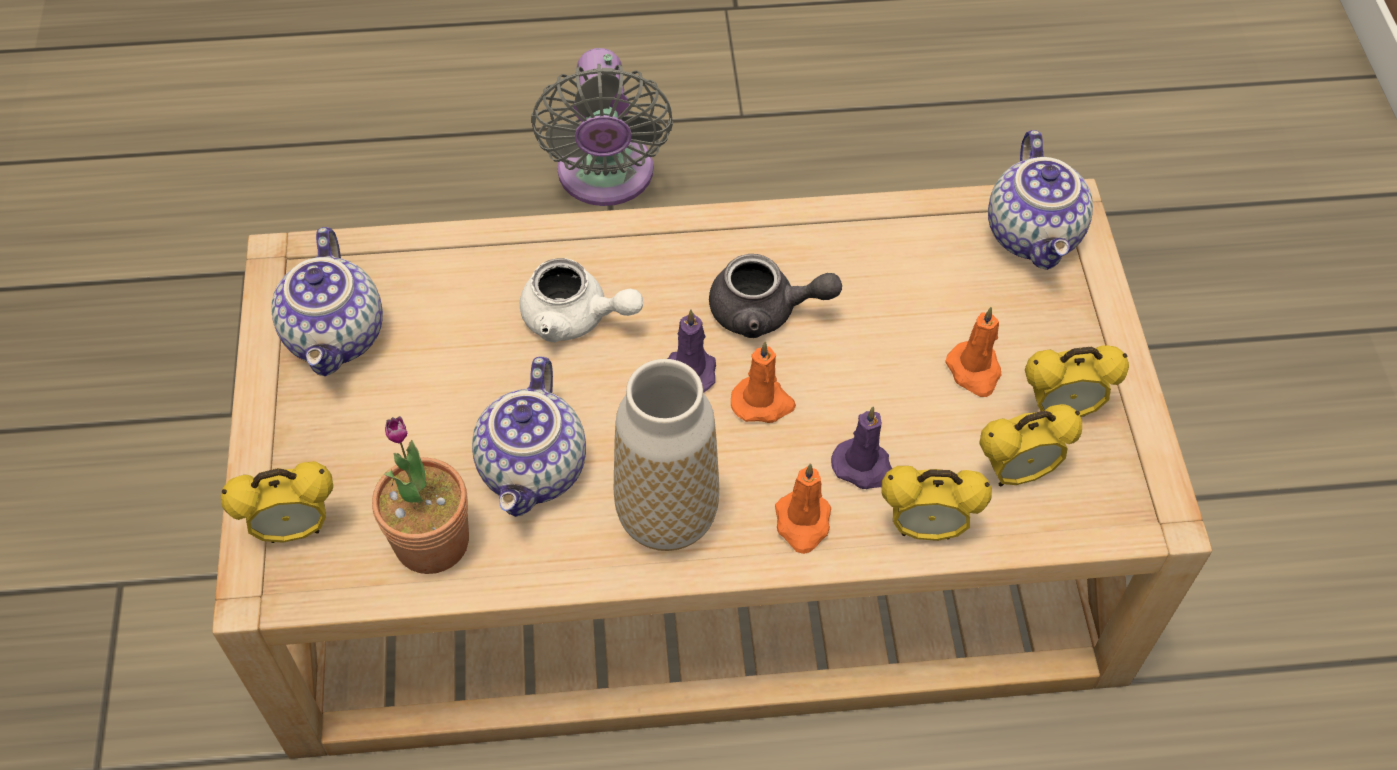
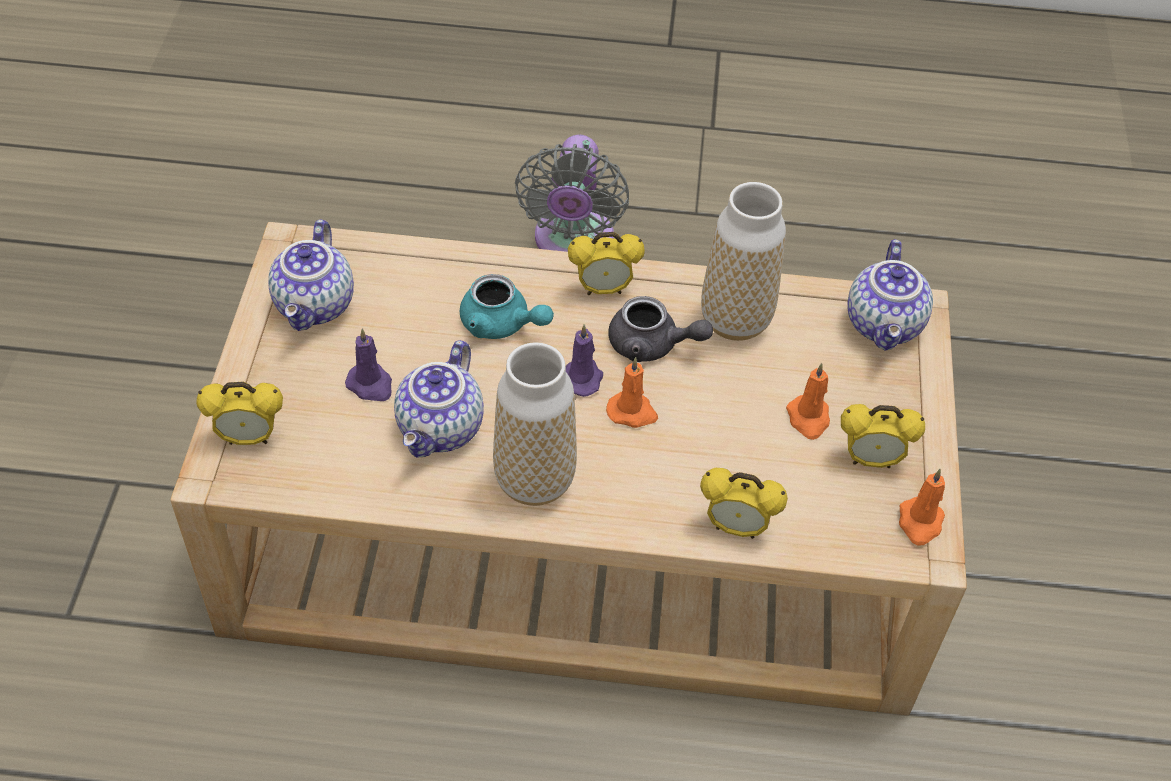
camera: 10 degrees right, 5 degrees down
(432, 541) = (349, 466): potted plant -> none
(575, 318) = (501, 325): white teapot -> turquoise teapot
(802, 523) = (639, 506): orange candle -> orange candle (920, 523)
(857, 262) = (735, 320): none -> vase
(864, 467) = (700, 474): purple candle -> purple candle (371, 385)
(1016, 473) = (821, 501): alarm clock -> alarm clock (603, 289)

